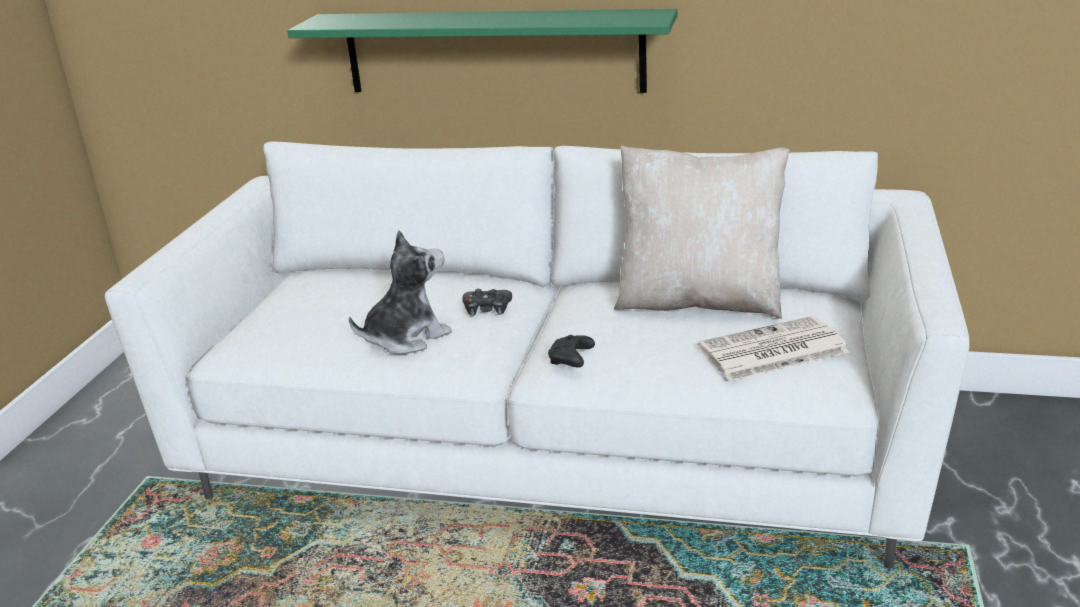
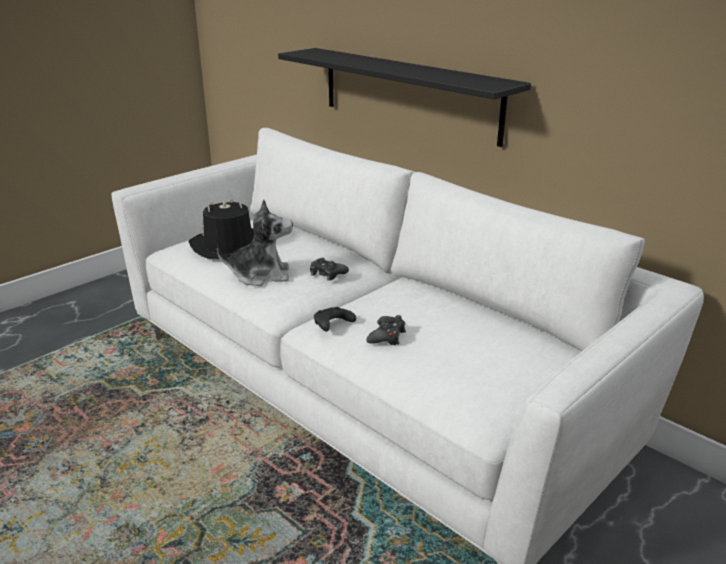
camera: 30 degrees right, 0 degrees up
(312, 318) = (228, 246): none -> black hat
(493, 52) = (408, 94): green shelf -> black shelf
(646, 349) = (387, 336): none -> black game controller
(699, 301) = (466, 317): beige pillow -> none
(771, 351) = (469, 372): newspaper -> none

